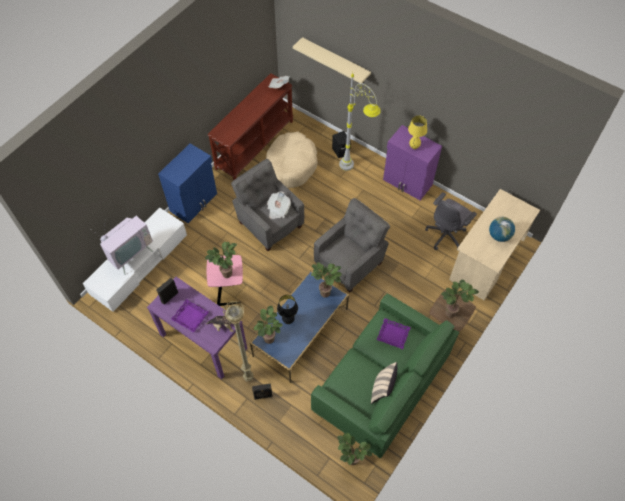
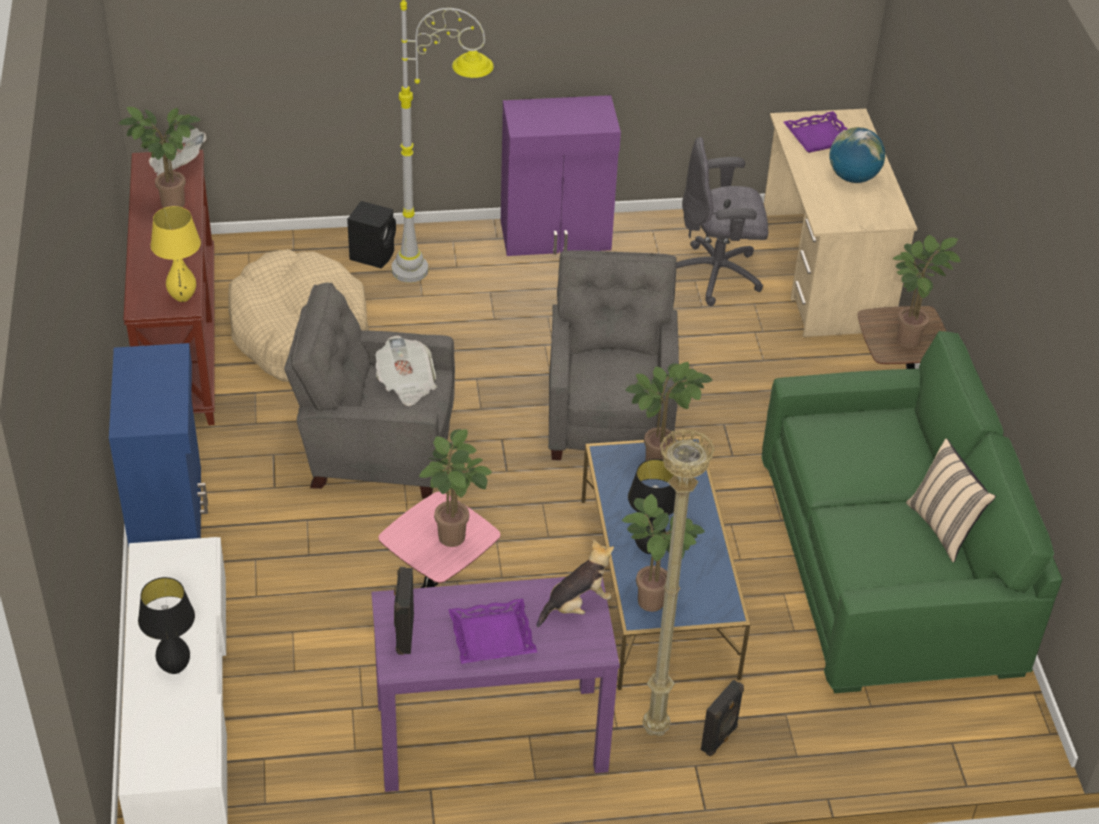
camera: 45 degrees left, 15 degrees down
(131, 256) = (174, 668): television -> black table lamp
(335, 61) = (299, 30): beige shelf -> none
(350, 460) = (988, 717): potted plant -> potted plant (170, 206)
(393, 334) = (857, 437): purple tray -> purple tray (819, 137)
(414, 147) = (566, 121): yellow table lamp -> yellow table lamp (182, 297)
(446, 235) = (718, 275): grey office chair -> grey office chair turned 90 degrees clockwise

